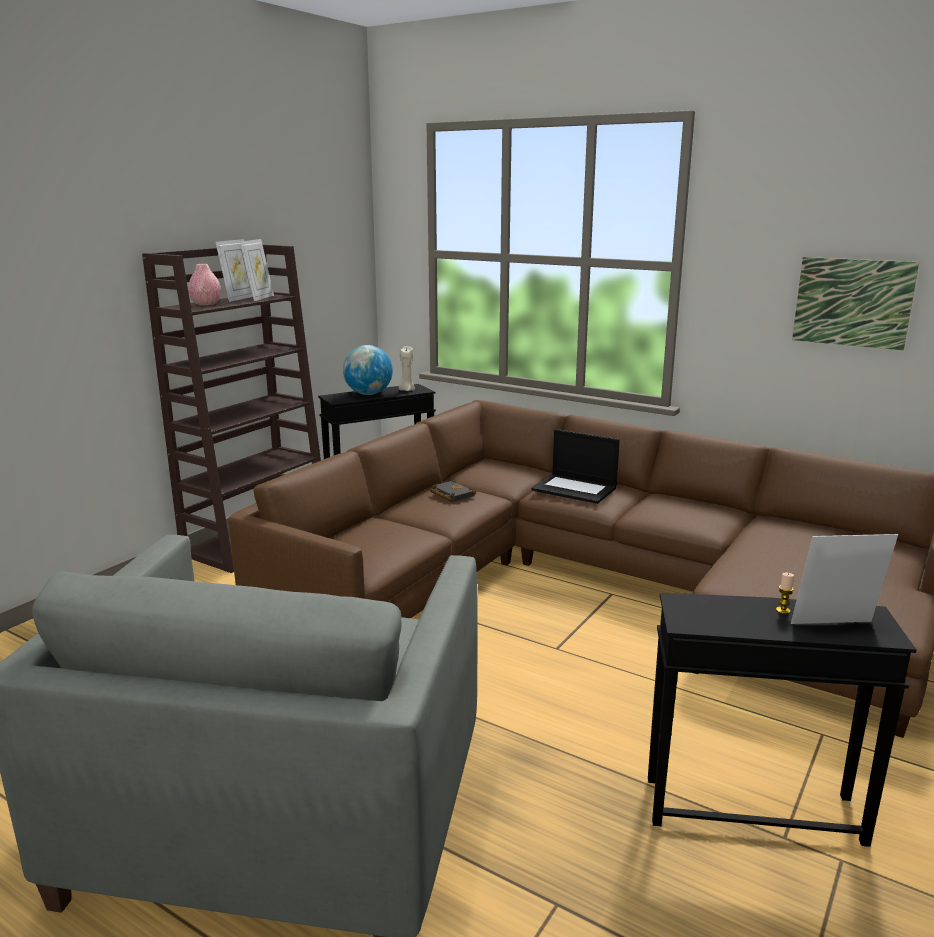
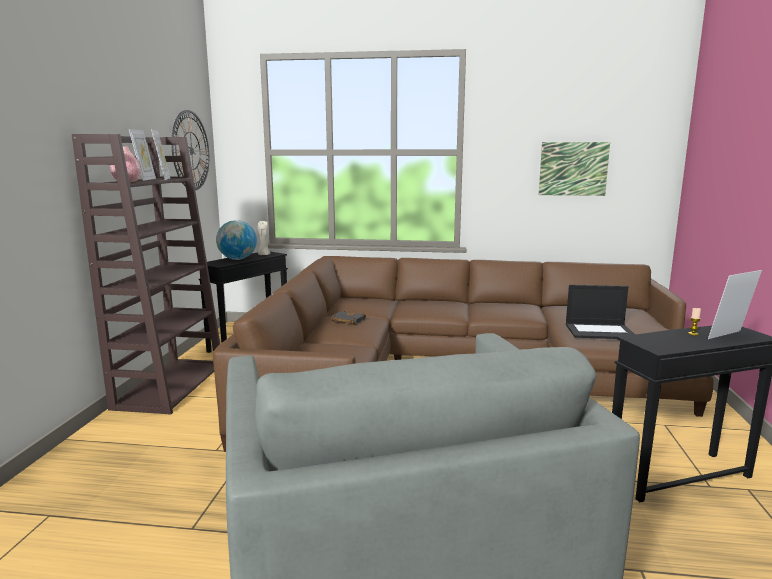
camera: 25 degrees left, 5 degrees down
(331, 253) = (191, 150): none -> wall clock
(575, 489) = (426, 306): laptop -> laptop (600, 331)

